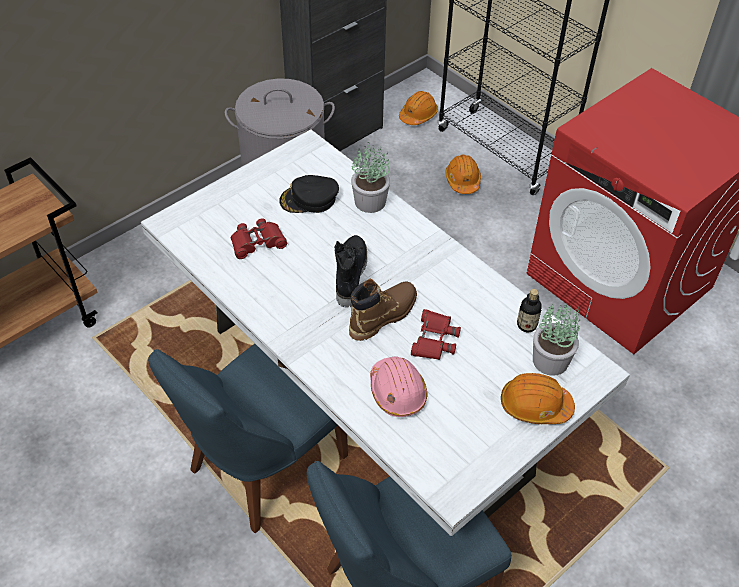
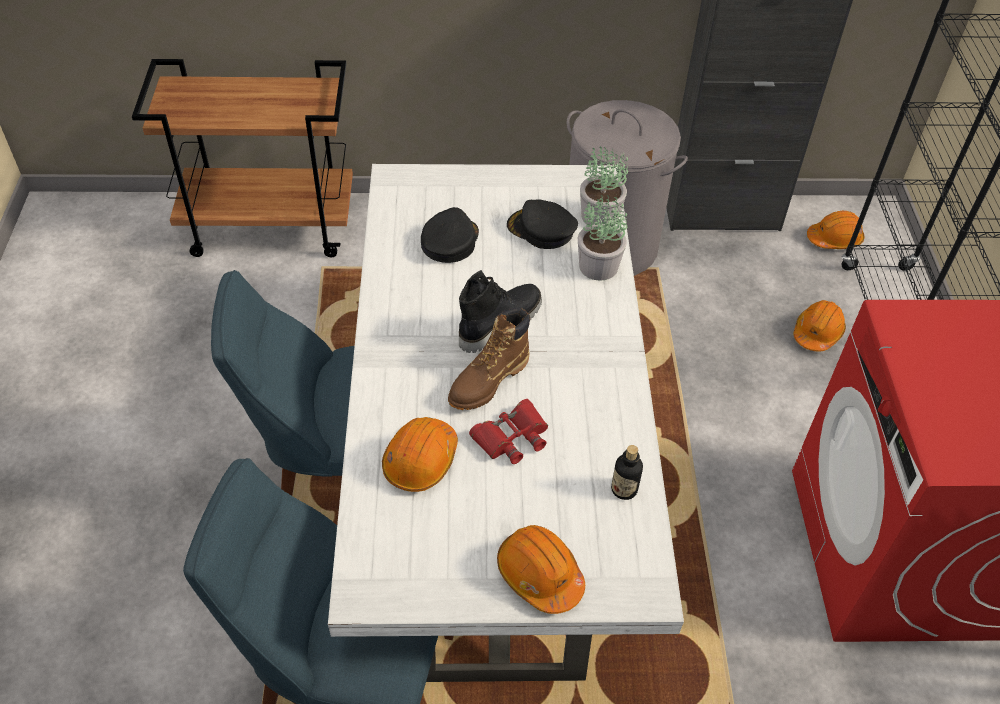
camera: 40 degrees right, 0 degrees up
(257, 242) = (449, 241): red binoculars -> black cap
(383, 315) = (488, 381): brown boot -> brown boot turned 135 degrees clockwise
(397, 392) = (420, 460): pink hard hat -> orange hard hat
(551, 361) = (608, 543): potted plant -> potted plant (600, 217)

